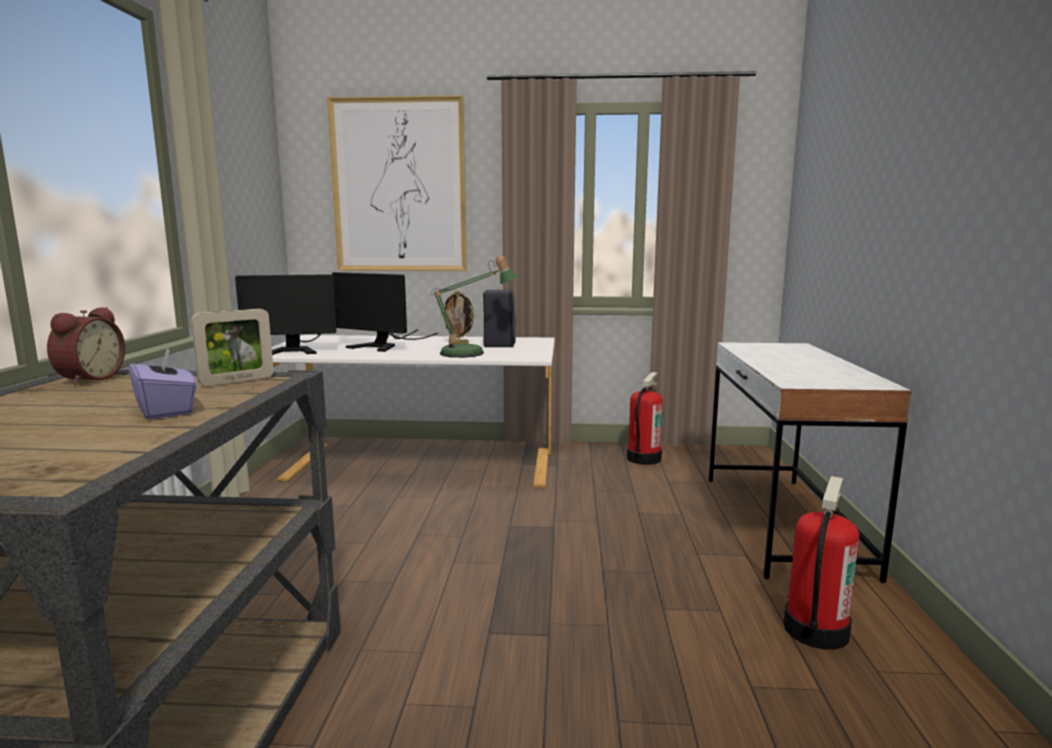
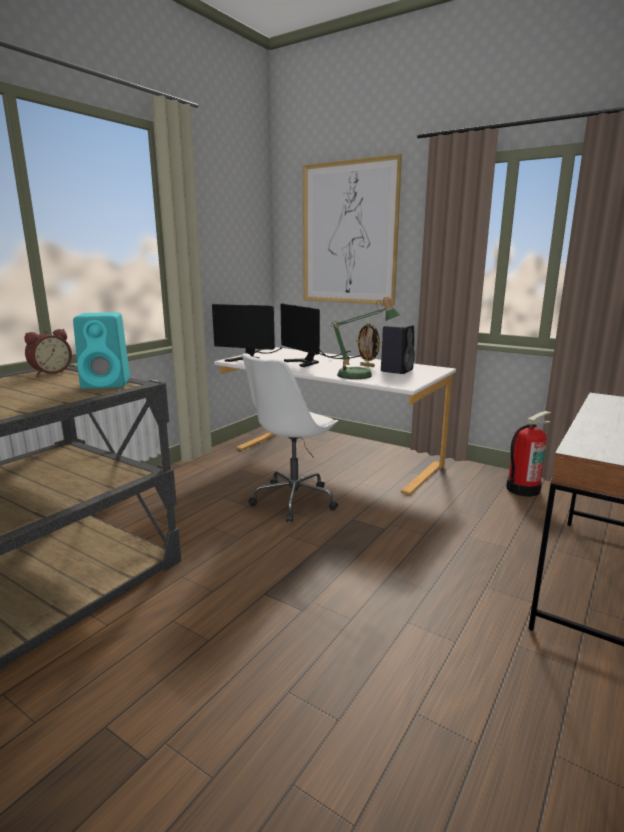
camera: 30 degrees right, 5 degrees up
(166, 410) = (38, 399): purple tissue box -> none
(237, 380) = (108, 384): picture frame -> turquoise speaker
(420, 524) = (292, 501): none -> white office chair
(814, 629) = (530, 692): fire extinguisher -> none

